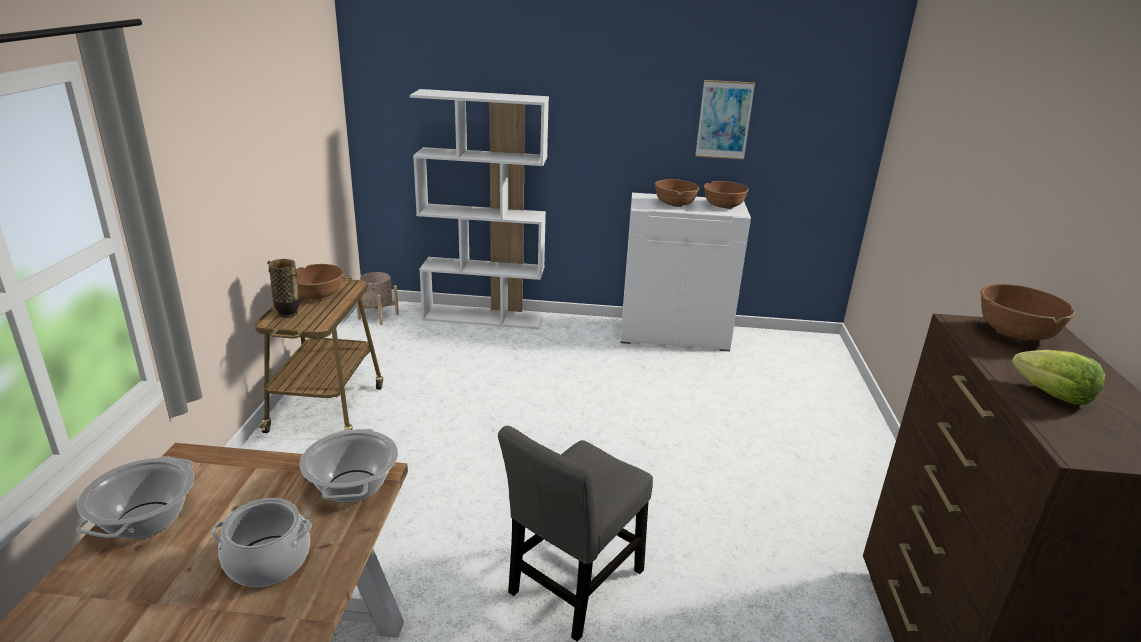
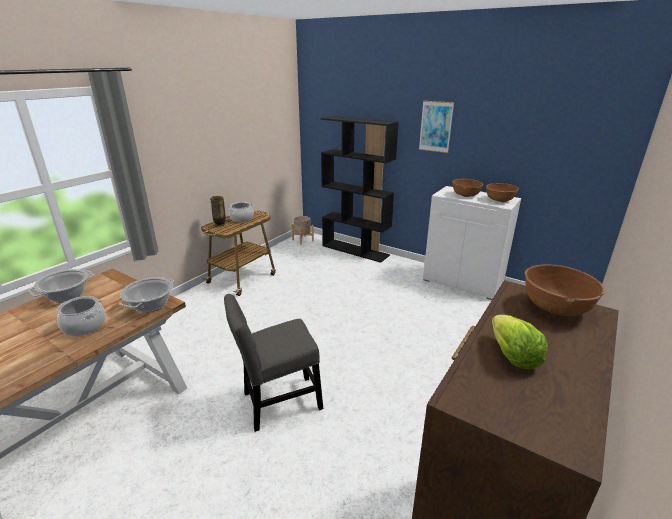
camera: 30 degrees right, 0 degrees up
(318, 295) = (241, 218): brown bowl -> cooking pot
(484, 317) = (356, 250): white bookcase -> black bookcase
(724, 120) = (510, 141): picture -> picture (435, 126)

